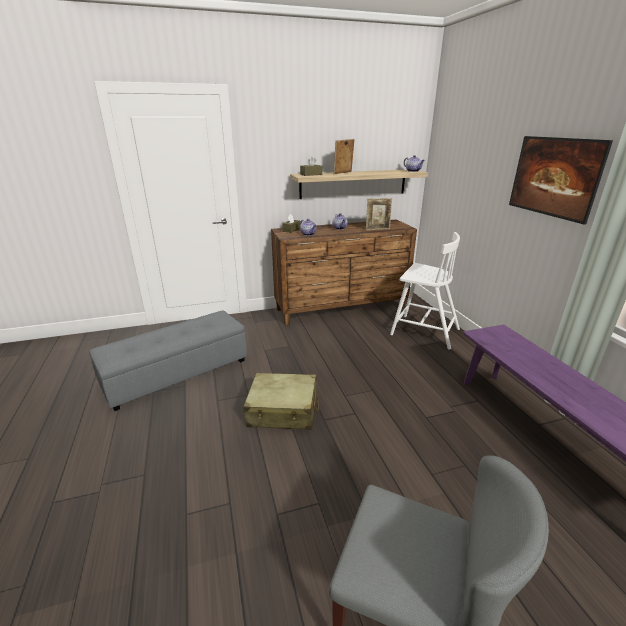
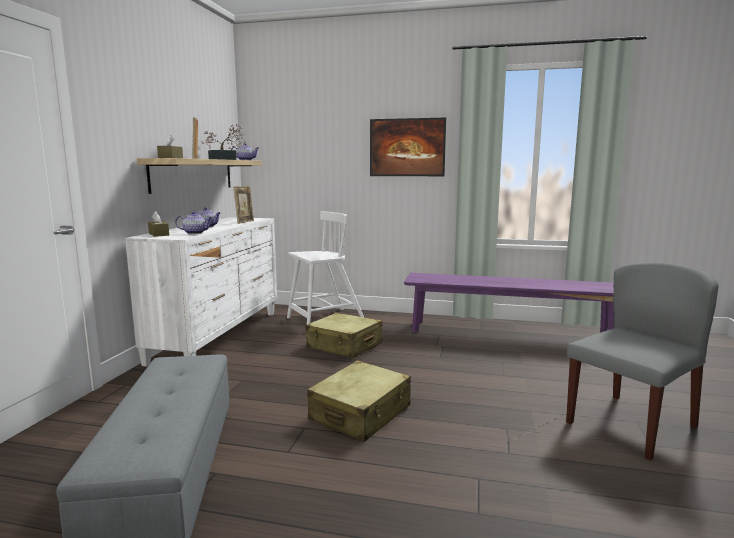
camera: 60 degrees left, 15 degrees down
(341, 309) = (219, 336): brown dresser -> white dresser
(382, 172) = (226, 159): none -> potted plant
(385, 360) = (344, 346): none -> beige suitcase

